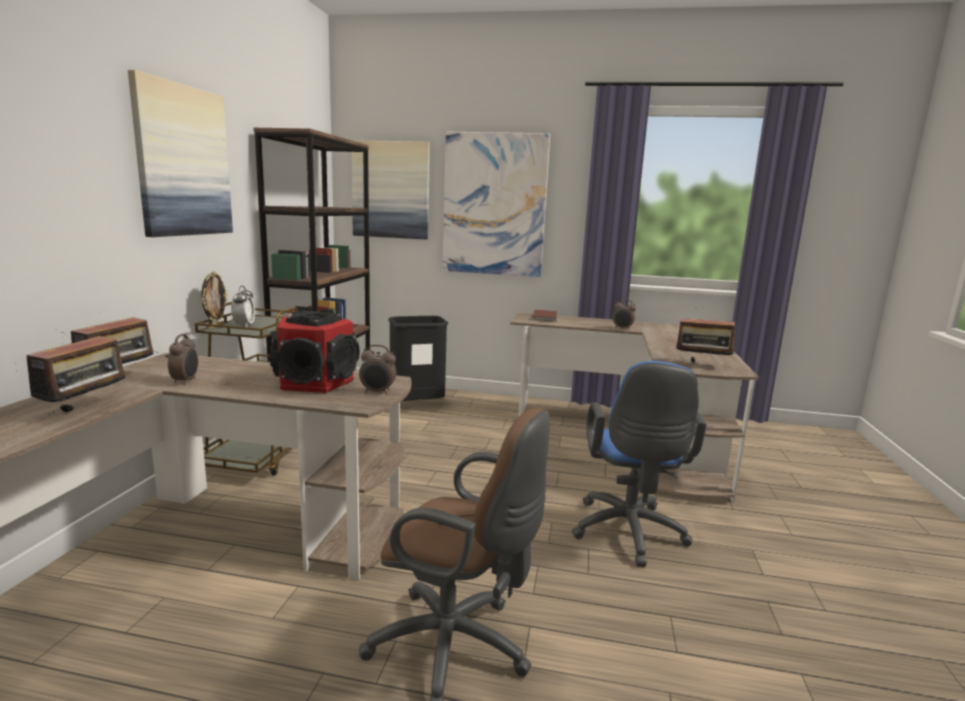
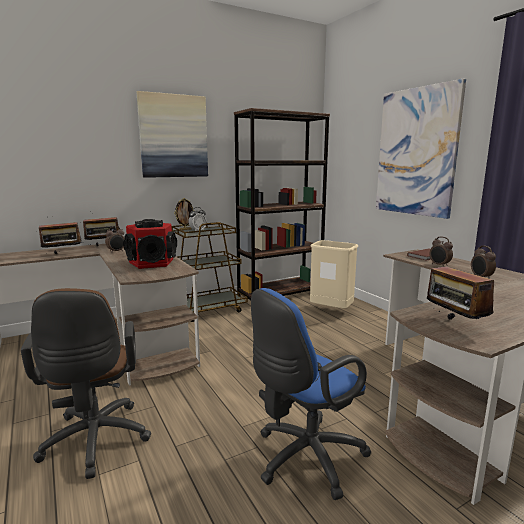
camera: 50 degrees right, 0 degrees up
(377, 392) = (157, 274): alarm clock -> alarm clock (439, 265)
(391, 190) = (350, 145): picture -> none
(417, 406) = (331, 311): black trash can -> beige trash can

